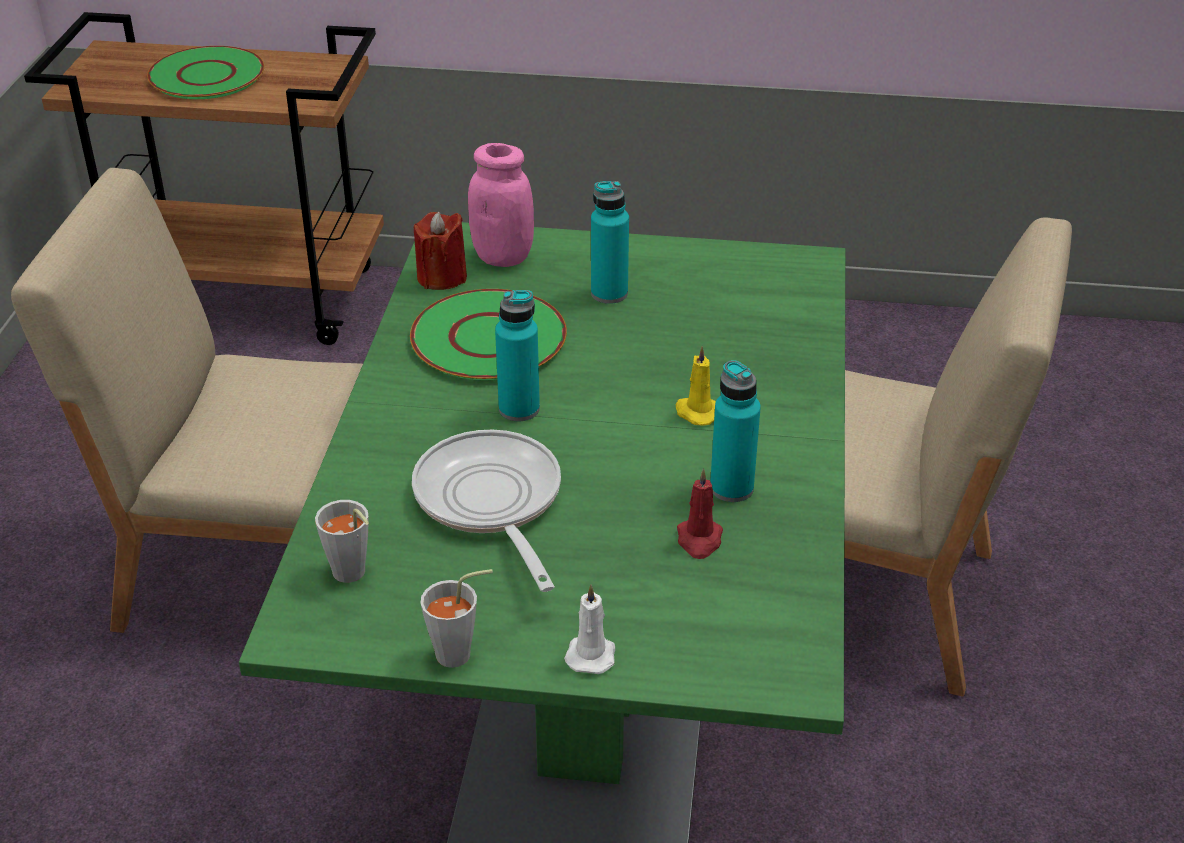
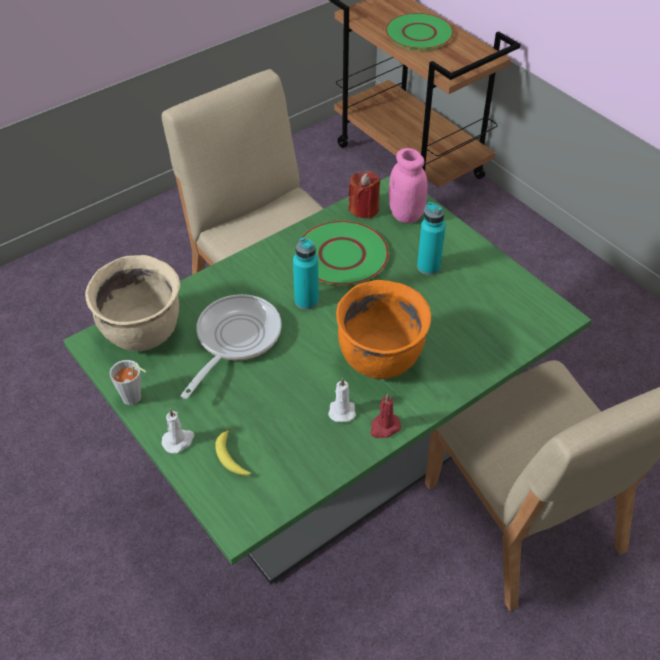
camera: 45 degrees right, 10 degrees up
(352, 576) = (143, 333): grey cup -> beige cooking pot
(683, 623) = (231, 458): none -> banana
(696, 412) = (381, 359): yellow candle -> orange cooking pot
(699, 540) = (292, 424): red candle -> red candle (384, 427)
(731, 488) = (342, 410): turquoise bottle -> white candle

